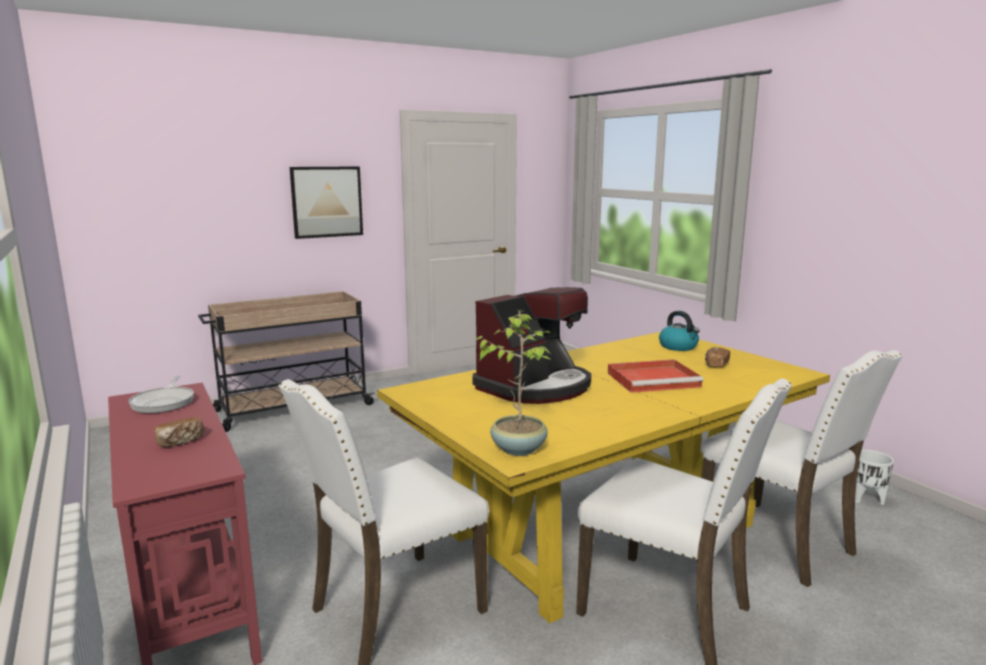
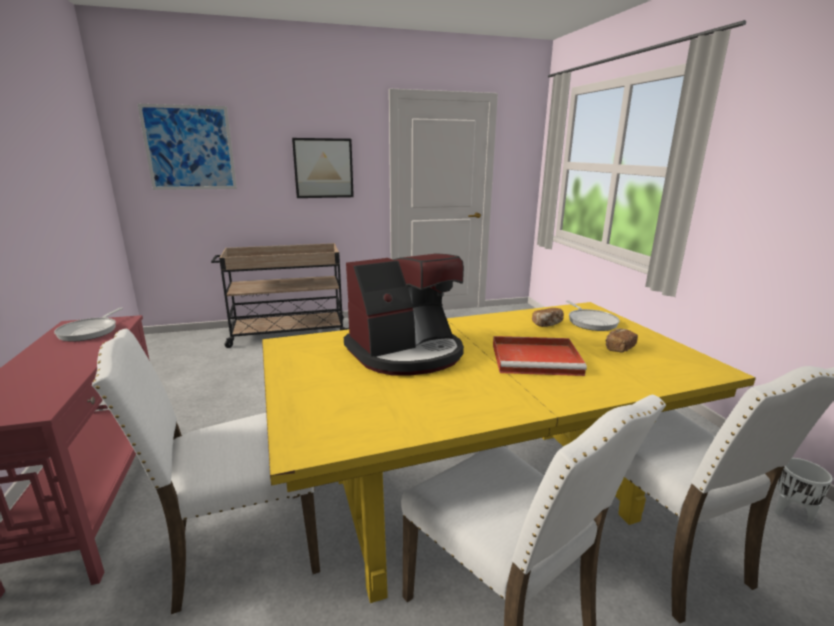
camera: 15 degrees right, 5 degrees up
(162, 182) = (189, 148): none -> picture
(180, 442) = (48, 374): bread -> bread (547, 324)
(518, 448) = (319, 432): potted plant -> none
(679, 347) = (590, 322): kettle -> frying pan

